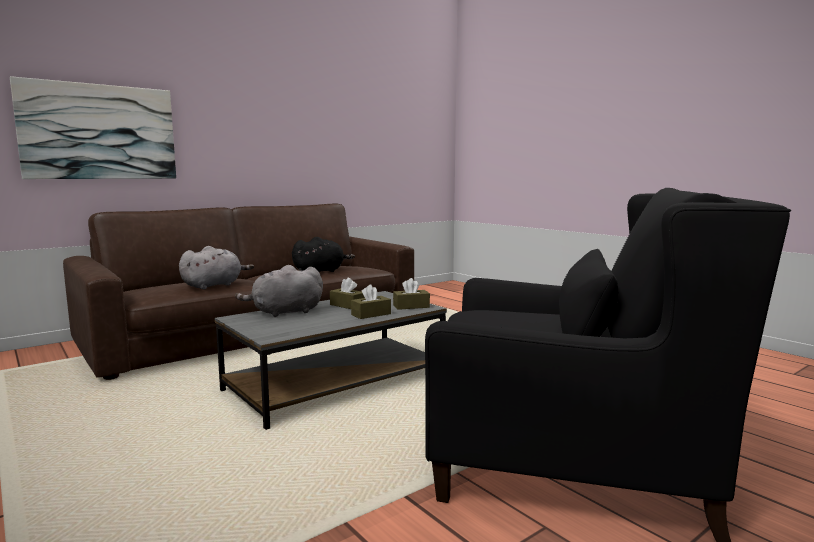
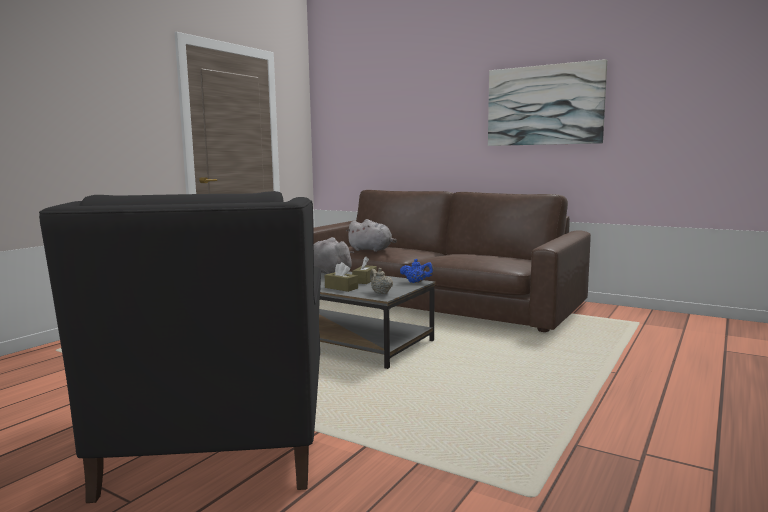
camera: 70 degrees right, 0 degrees up
(99, 132) = (387, 133): picture -> picture (544, 105)
(320, 271) = (461, 257): black plush toy -> none
(382, 294) = (416, 282): none -> blue teapot
(411, 306) = (380, 293): brown tissue box -> beige teapot

